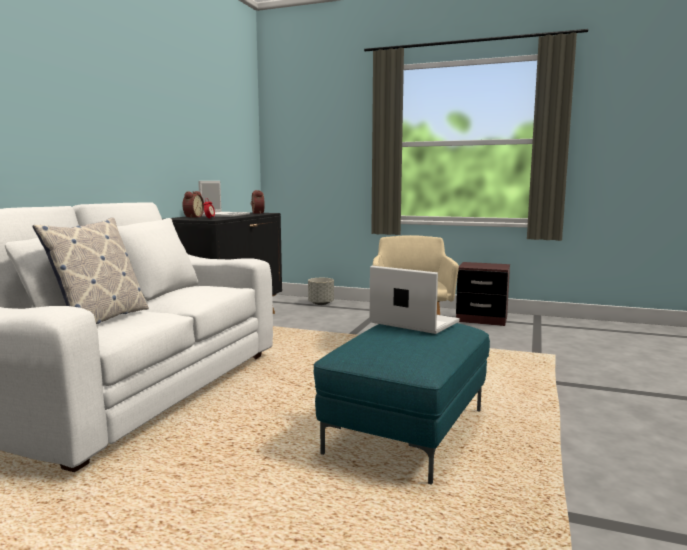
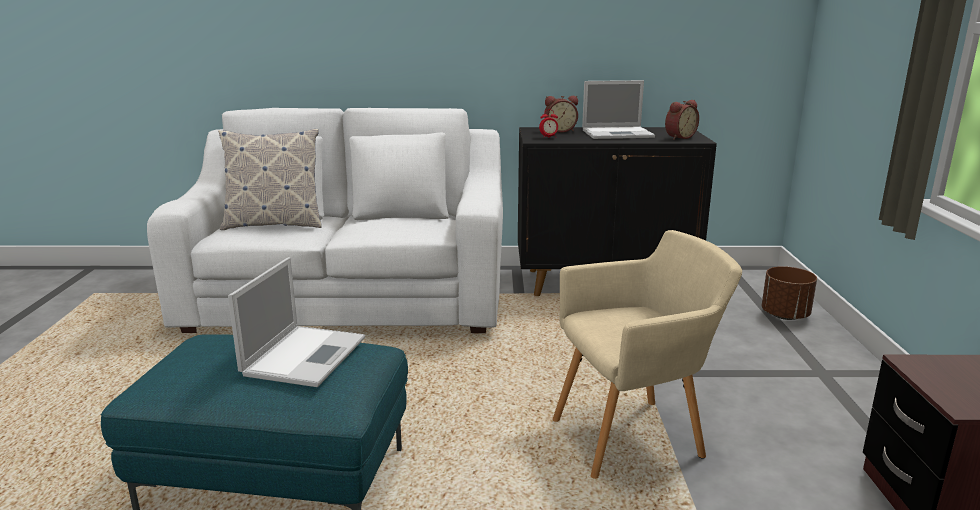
camera: 70 degrees right, 10 degrees up
(321, 303) = (784, 315): grey planter -> brown planter

